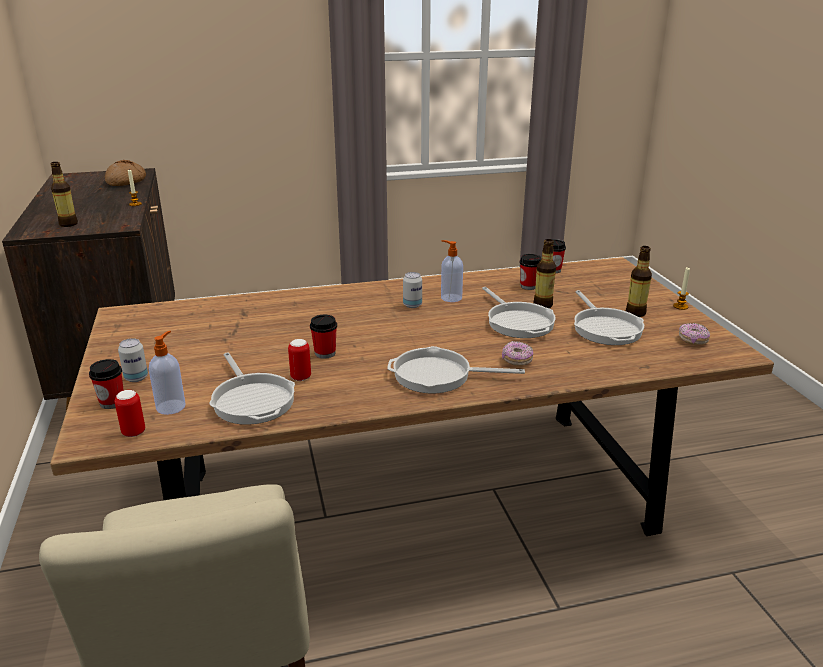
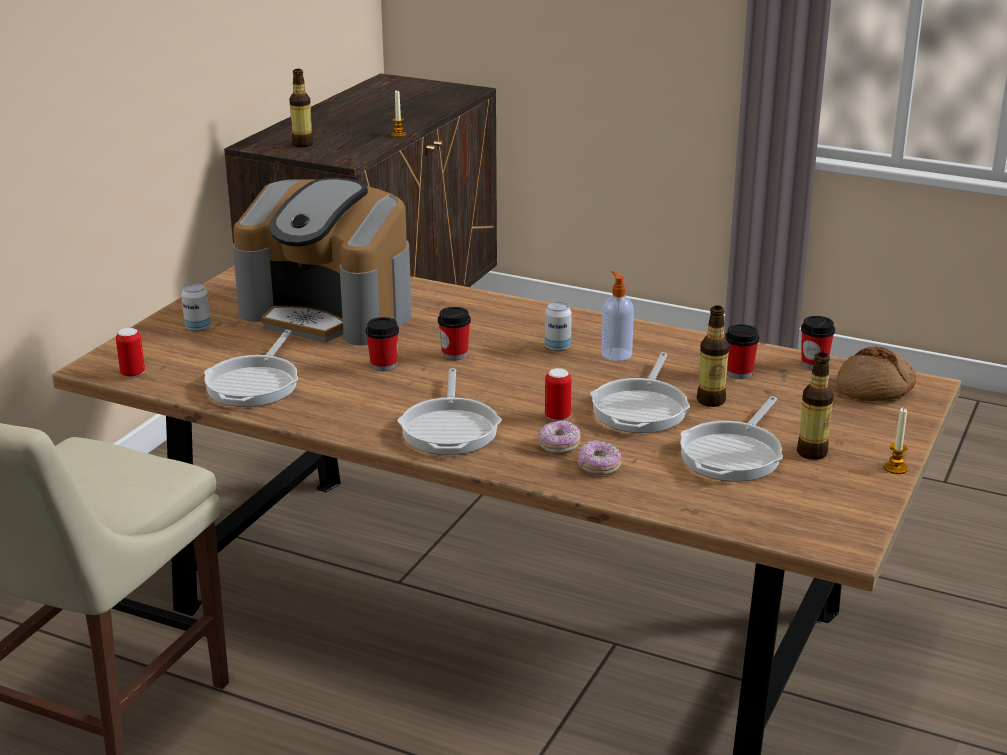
camera: 40 degrees right, 0 degrees up
(112, 402) = (152, 342): cup -> cup (454, 354)
(126, 181) = (436, 101): bread -> bread (874, 388)
(171, 406) = (188, 363): soap dispenser -> none
(226, 333) = (330, 312): none -> coffee machine
(301, 377) = (325, 380): can -> can (557, 417)
(438, 375) = (450, 428): frying pan -> frying pan turned 135 degrees counterclockwise
(693, 340) = (818, 510): donut -> donut (598, 467)

